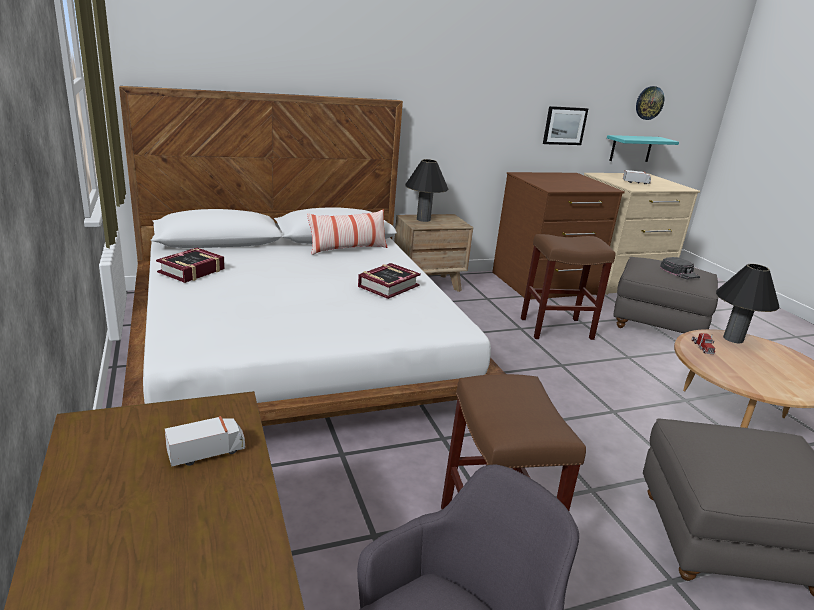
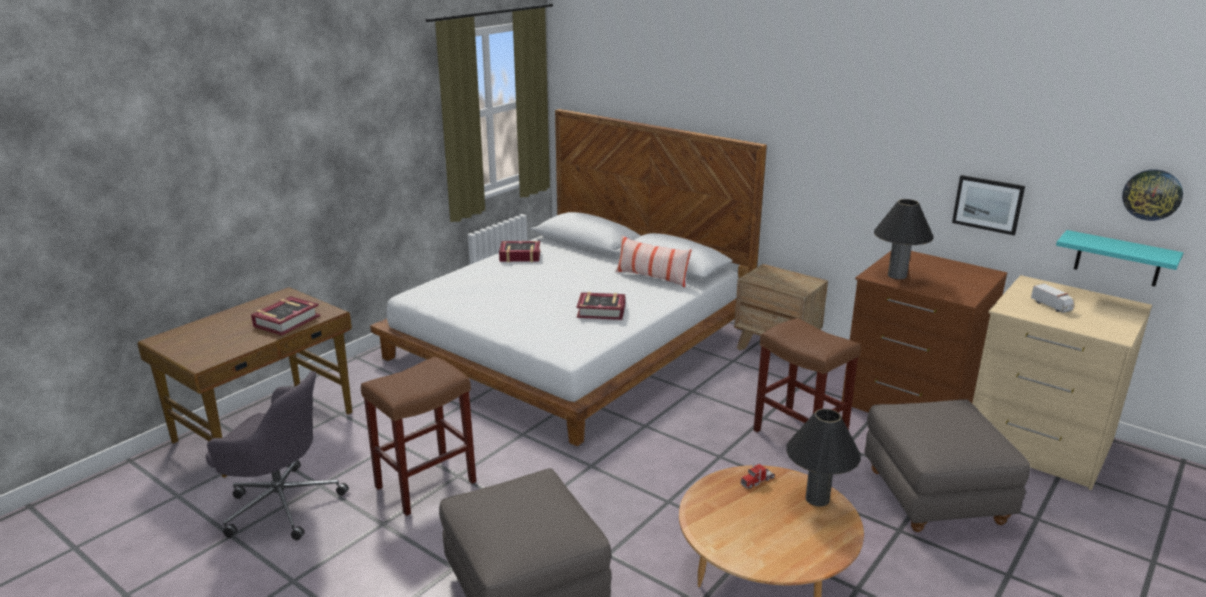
camera: 60 degrees right, 0 degrees up
(207, 452) = (286, 321): toy truck -> book
(423, 219) = (775, 275): black table lamp -> black table lamp (897, 275)
(680, 272) = (941, 429): black cap -> none

